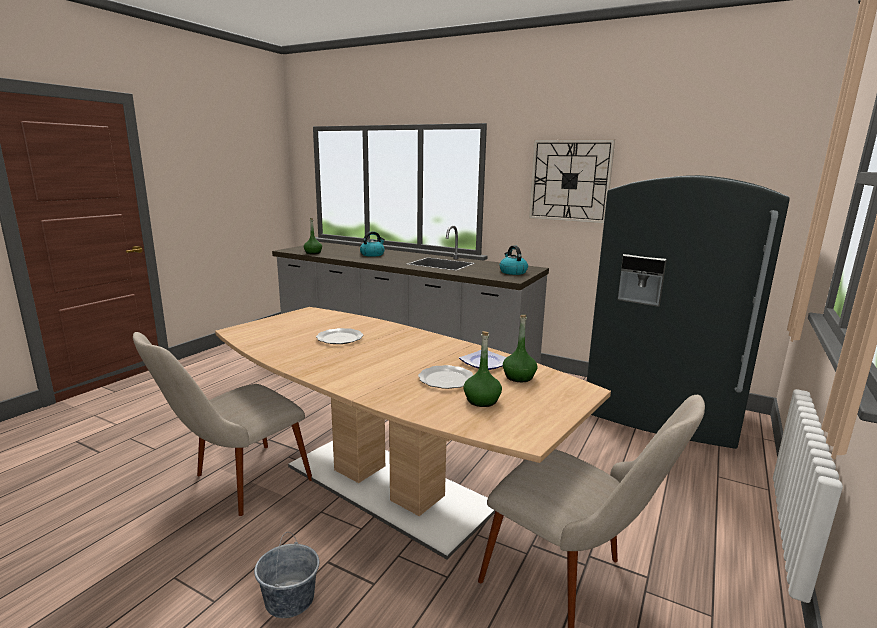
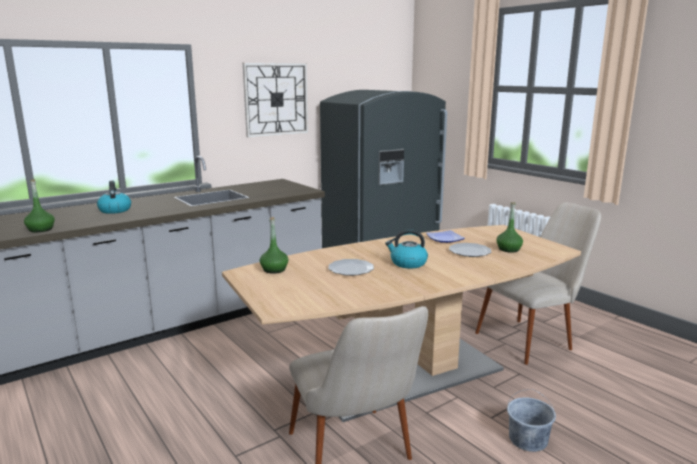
camera: 65 degrees left, 0 degrees up
(512, 272) = (284, 187): kettle -> kettle (407, 263)
(518, 377) = (475, 236): green bottle -> green bottle (274, 270)

